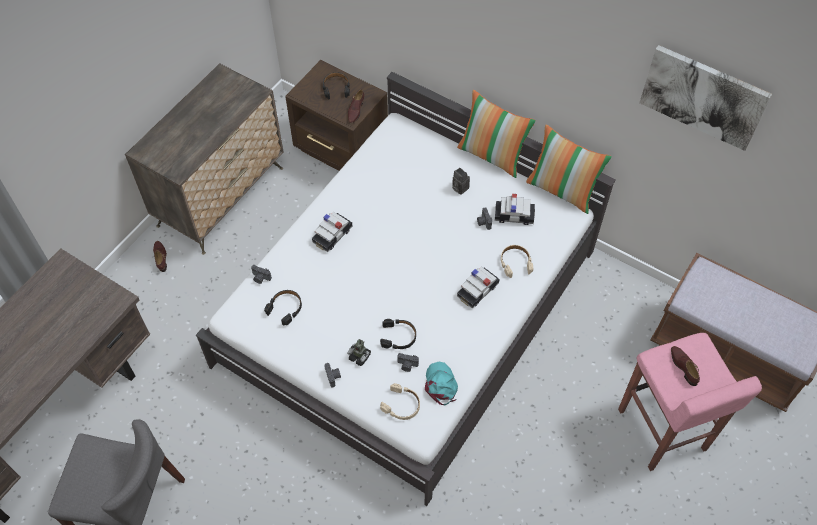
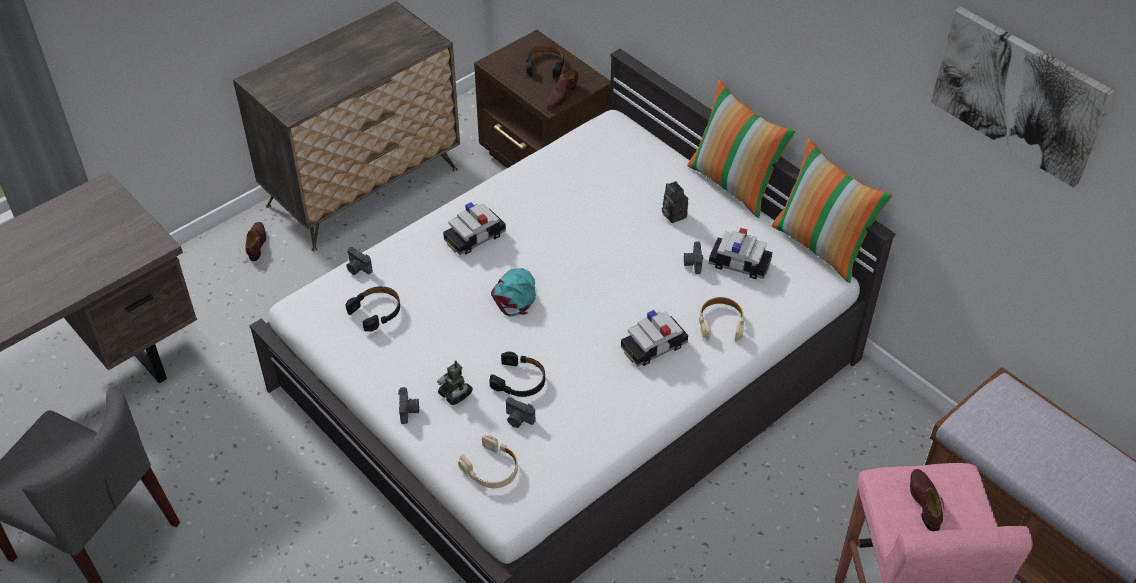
camera: 15 degrees right, 10 degrees down
(441, 385) = (557, 455): turquoise cap -> turquoise cap (515, 294)

